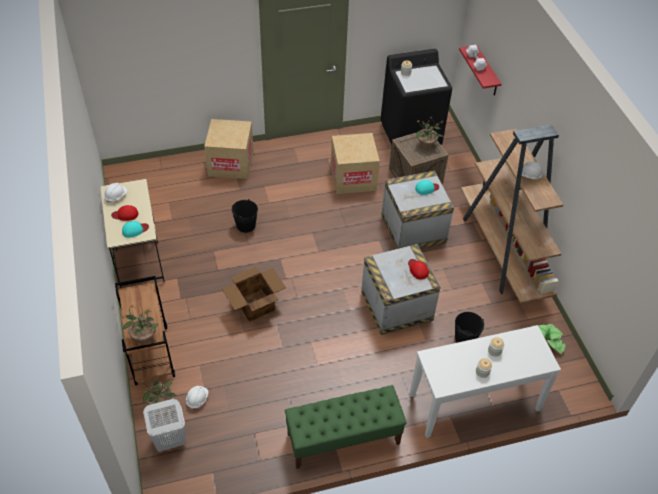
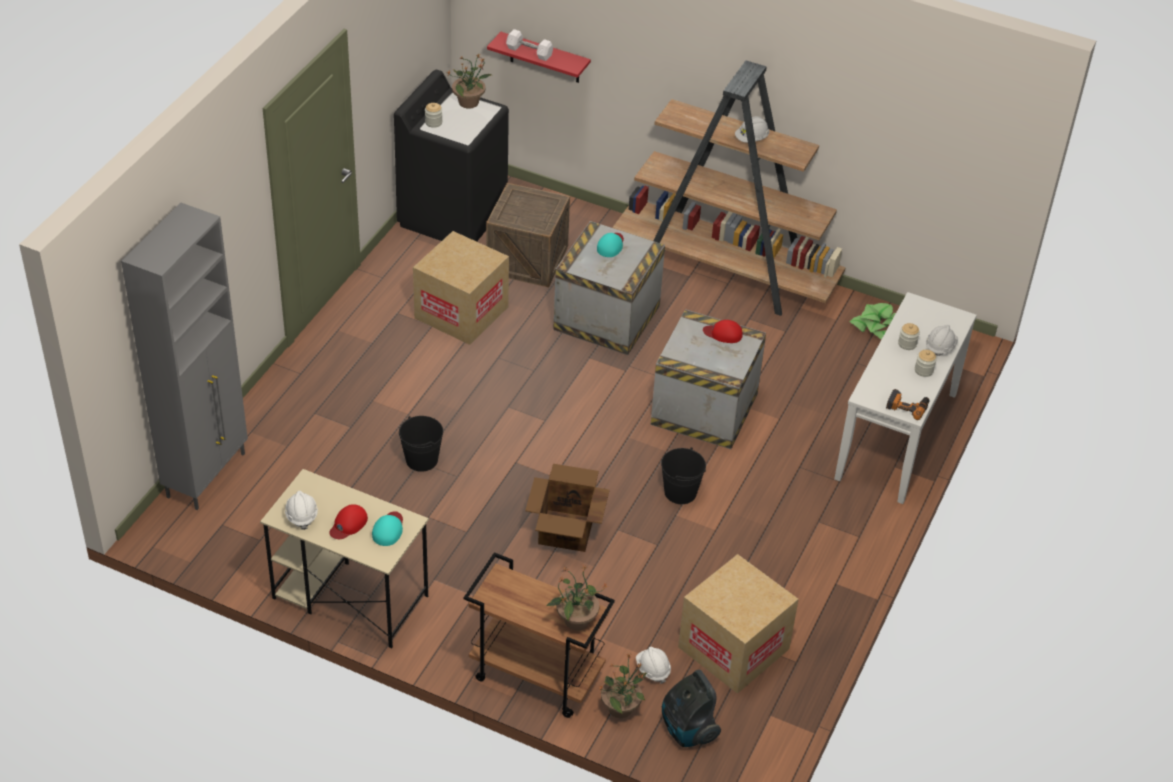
camera: 50 degrees left, 5 degrees down
(164, 166) = (207, 474): none -> grey cabinet
(169, 440) = (687, 730): white laundry basket -> vacuum cleaner
(231, 163) = (289, 406): cardboard box -> cardboard box (733, 648)
(343, 439) = (837, 572): green bench -> none
(426, 145) = (531, 201): potted plant -> potted plant (469, 102)
(444, 381) = (907, 406): none -> power drill
(465, 338) = (809, 385): black bucket -> black bucket (680, 492)
(511, 368) = (940, 347): none -> white hard hat

